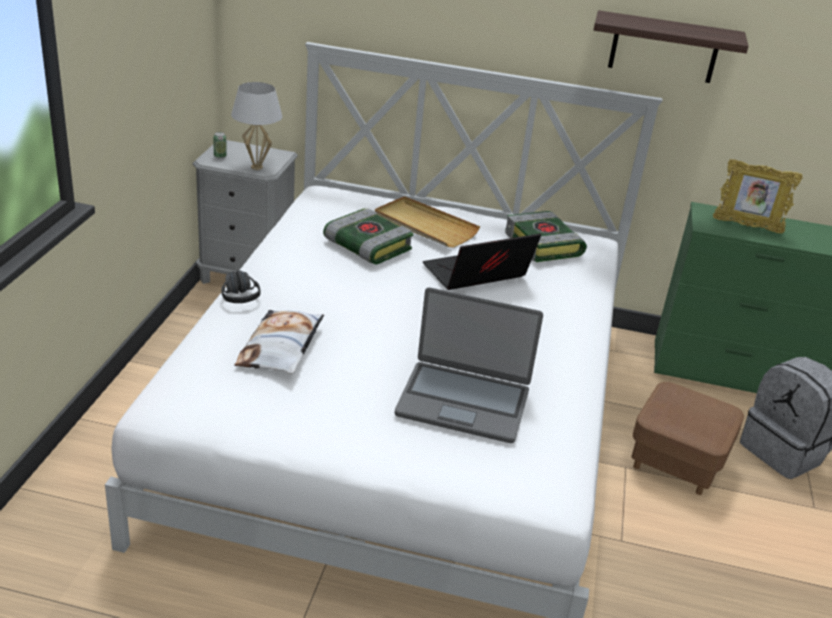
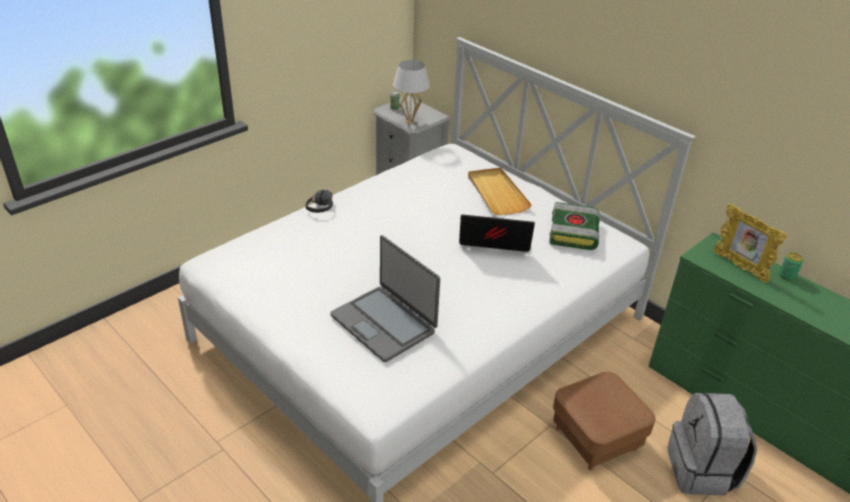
camera: 35 degrees right, 5 degrees up
(281, 348) = (308, 248): pillow -> none
(366, 246) = (438, 196): book -> none
(664, 48) = (703, 93): shelf -> none
(788, 223) = (787, 276): none -> can

